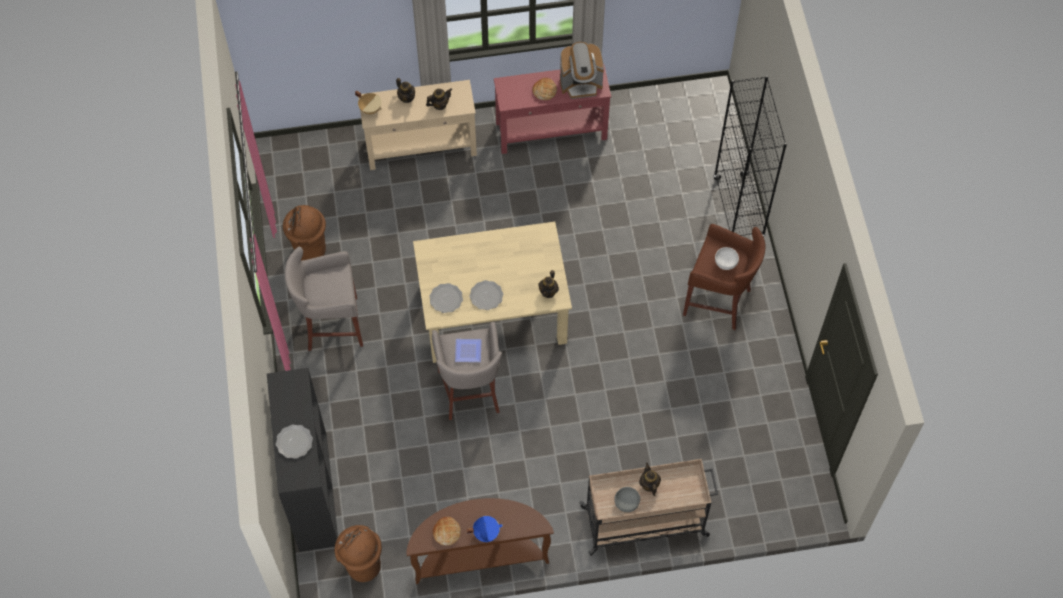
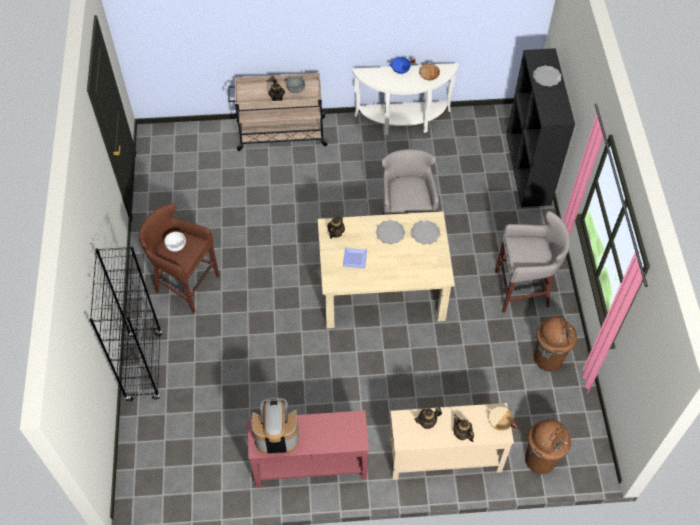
camera: 175 degrees left, 5 degrees down
(363, 566) = (488, 121): brown trash can -> brown trash can (540, 459)
(469, 350) = (407, 191): plate -> plate (354, 259)
(480, 556) = (403, 122): brown console table -> white console table
(544, 90) = (316, 430): bread -> none

